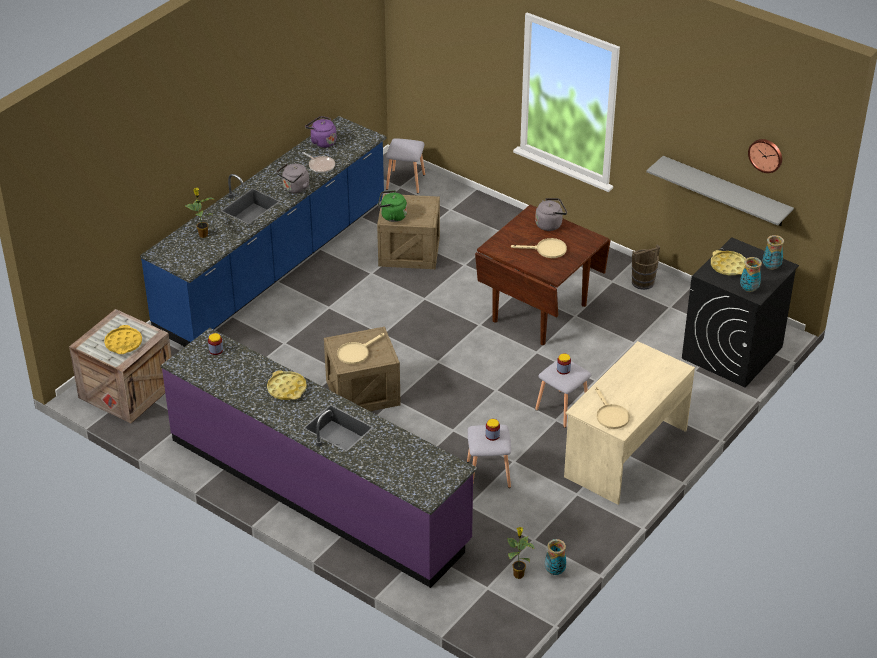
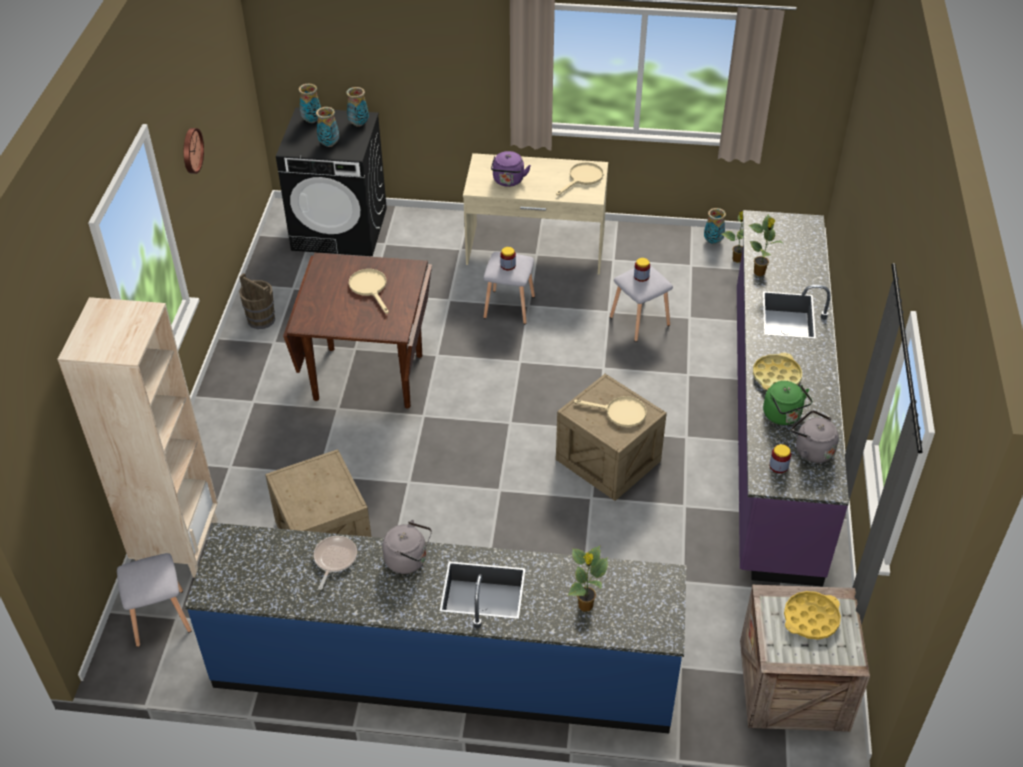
camera: 120 degrees left, 5 degrees up
(322, 142) = (271, 589): purple kettle -> purple kettle (508, 181)
(392, 216) = (340, 500): green kettle -> green kettle (783, 416)
(394, 436) = (759, 273): none -> potted plant
(454, 199) = (178, 544): none -> beige bookcase
(550, 224) = (318, 302): grey kettle -> grey kettle (811, 450)
(725, 191) = (224, 150): grey shelf -> none
(728, 266) = (329, 144): yellow tray -> vase
(766, 155) = (224, 63): wall clock -> wall clock (191, 150)

